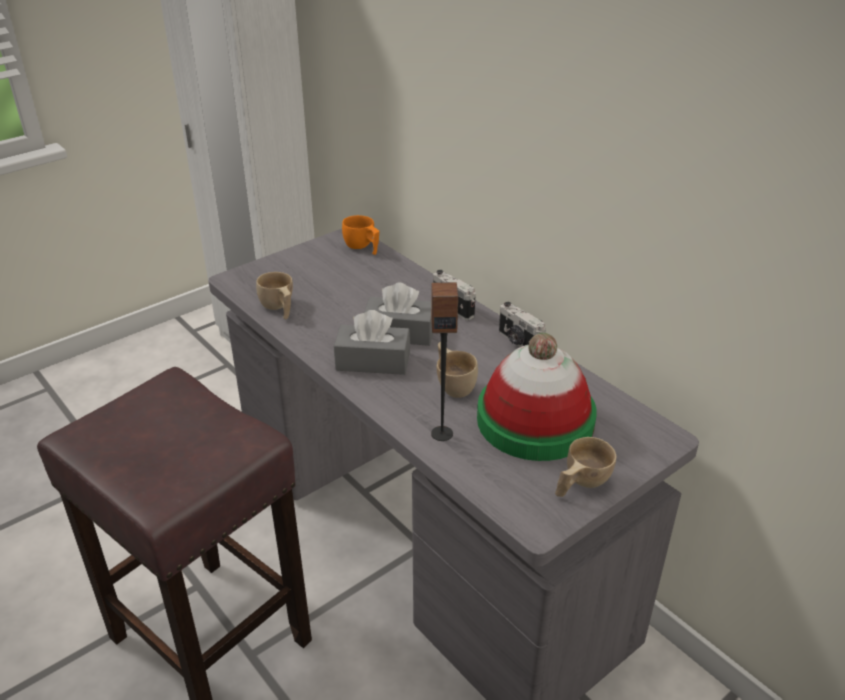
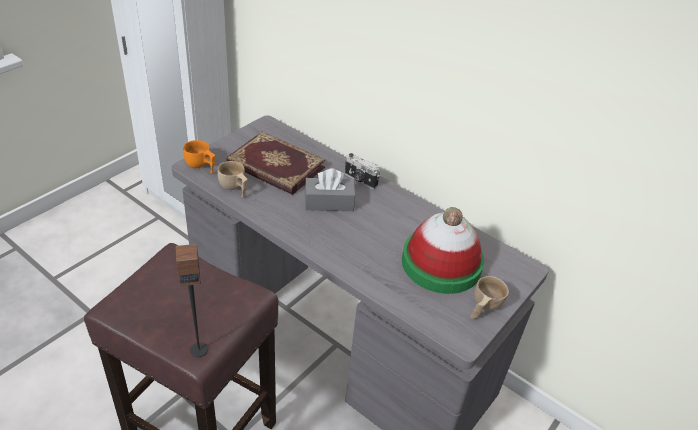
camera: 15 degrees left, 5 degrees up
(341, 286) = (275, 167): none -> book
(362, 248) = (280, 134): orange cup -> orange cup (201, 166)
(373, 361) = (317, 227): grey tissue box -> none
(442, 433) = (382, 279): speaker -> speaker (199, 349)
(454, 383) = (379, 240): beige cup -> none
(519, 343) = (414, 204): camera -> none

